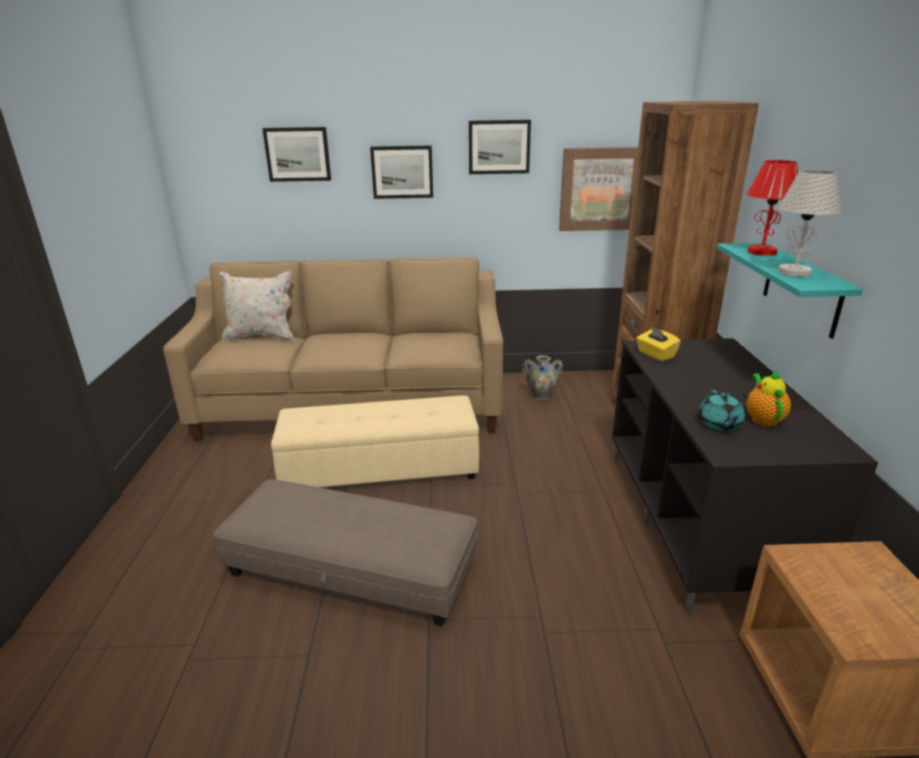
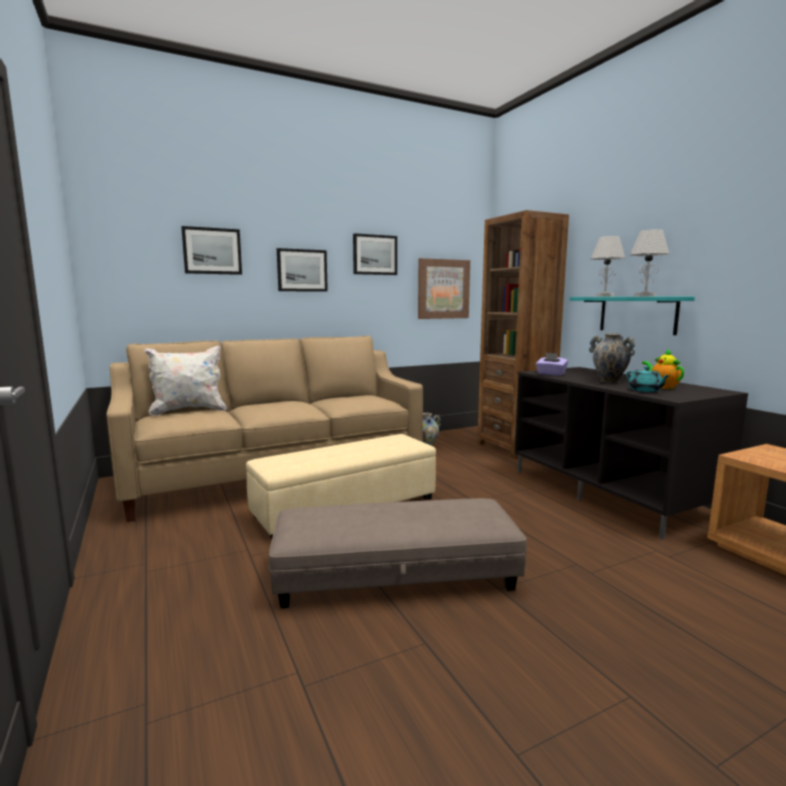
camera: 25 degrees left, 15 degrees down
(655, 355) = (551, 374): yellow tissue box -> purple tissue box
(707, 389) = (609, 381): none -> vase
(762, 252) = (604, 296): red table lamp -> white table lamp

